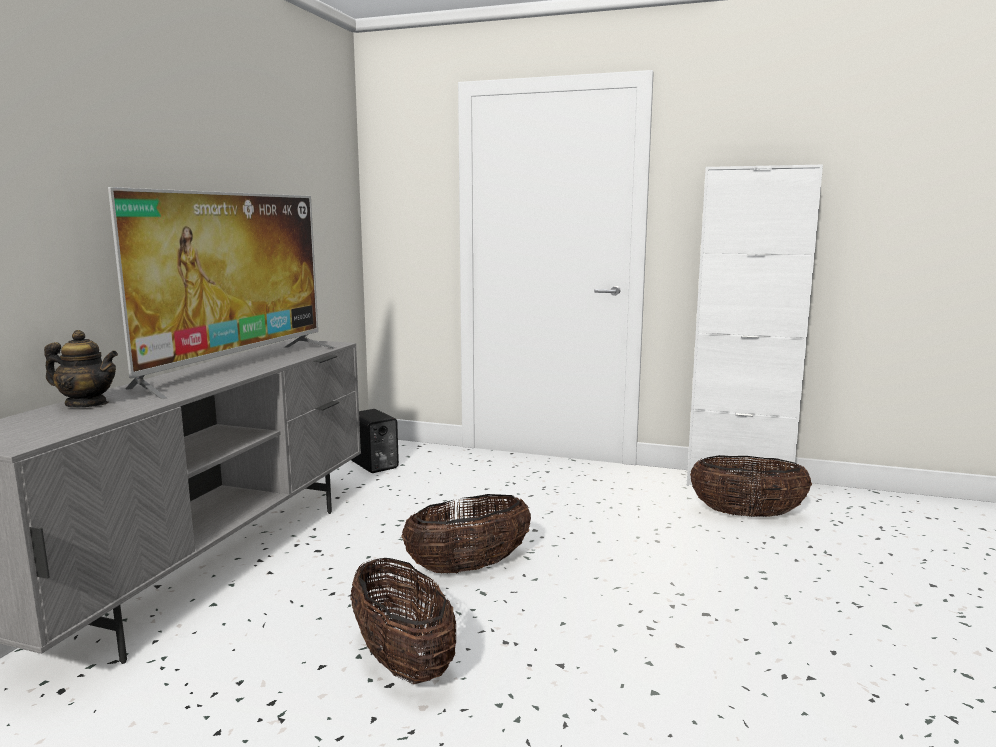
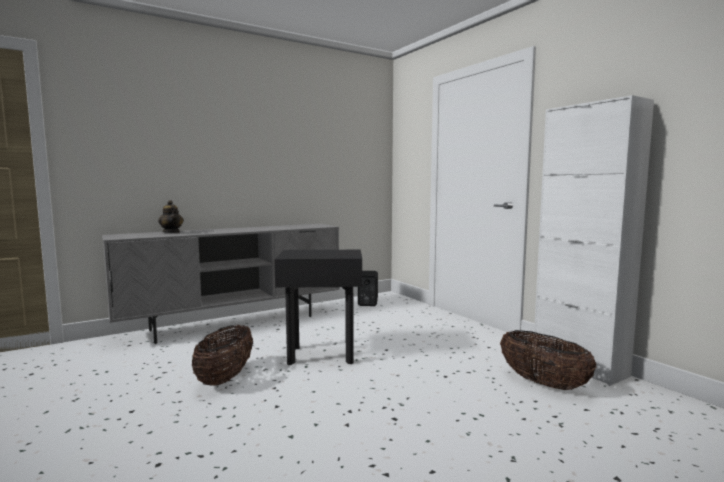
camera: 40 degrees right, 5 degrees down
(238, 366) = (258, 228): television -> none
(468, 567) = (321, 354): basket -> black side table

